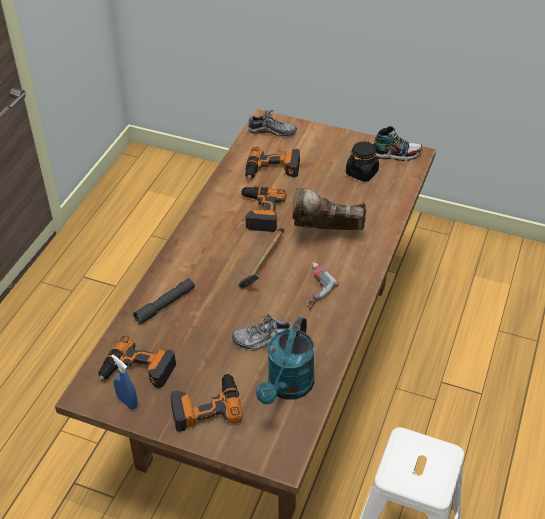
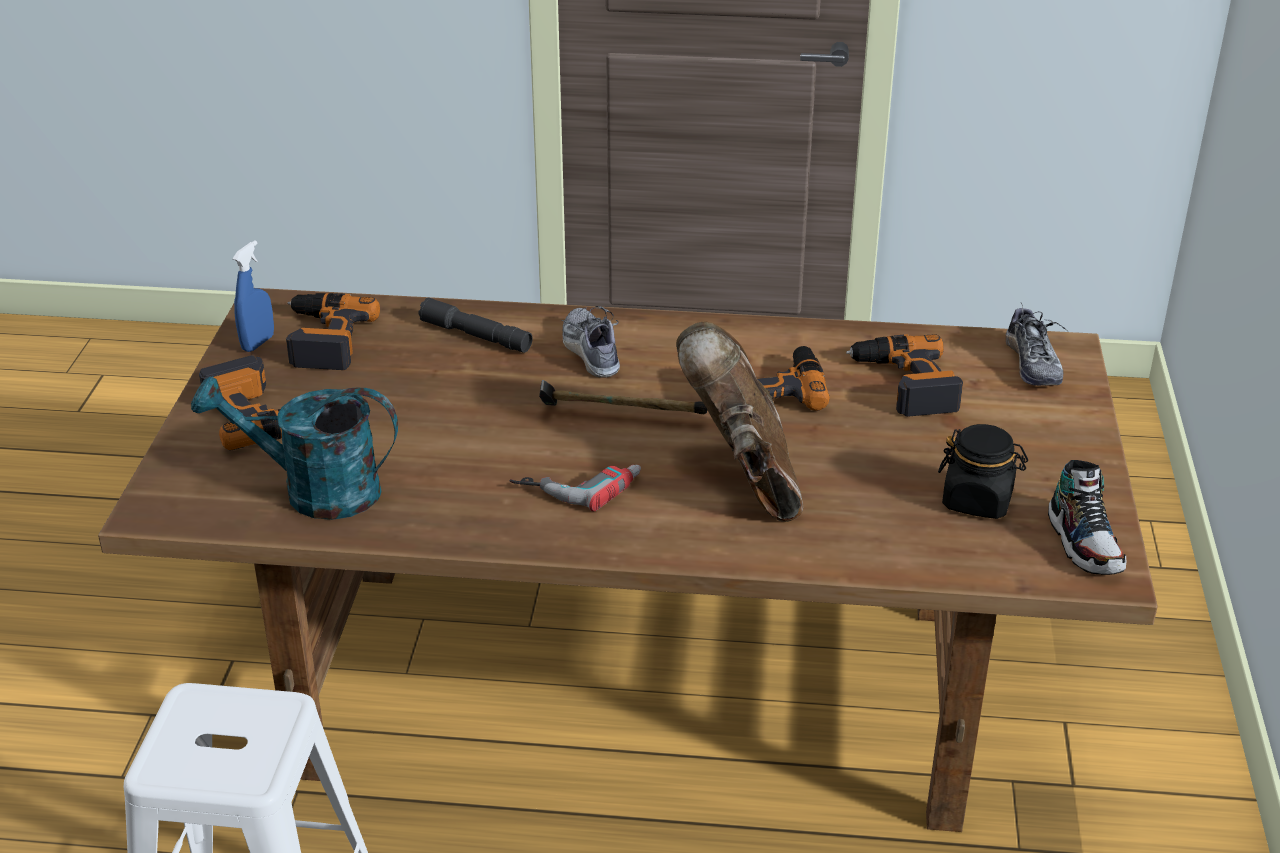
camera: 75 degrees right, 10 degrees down
(263, 340) = (423, 448): shoe -> shoe (591, 352)

